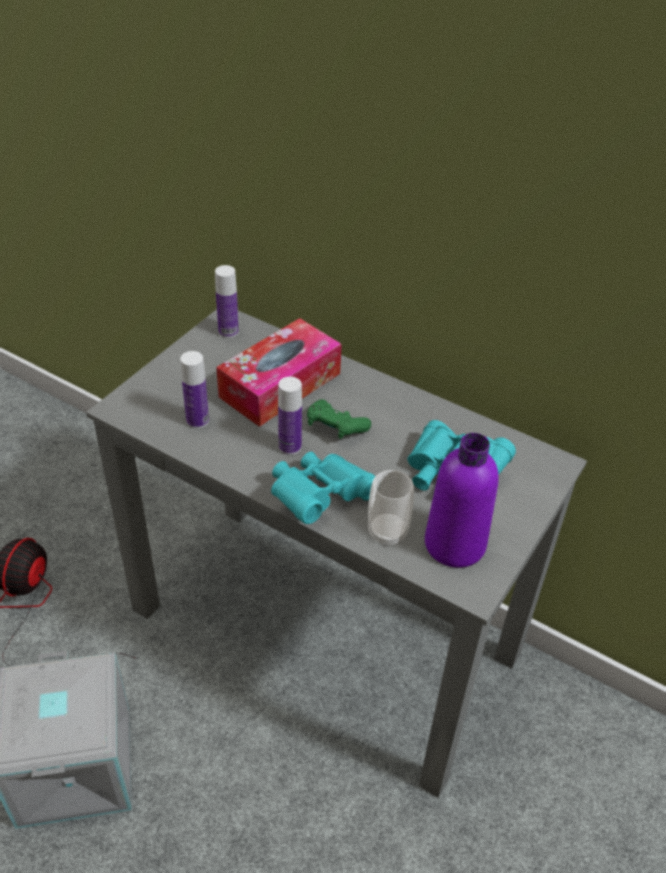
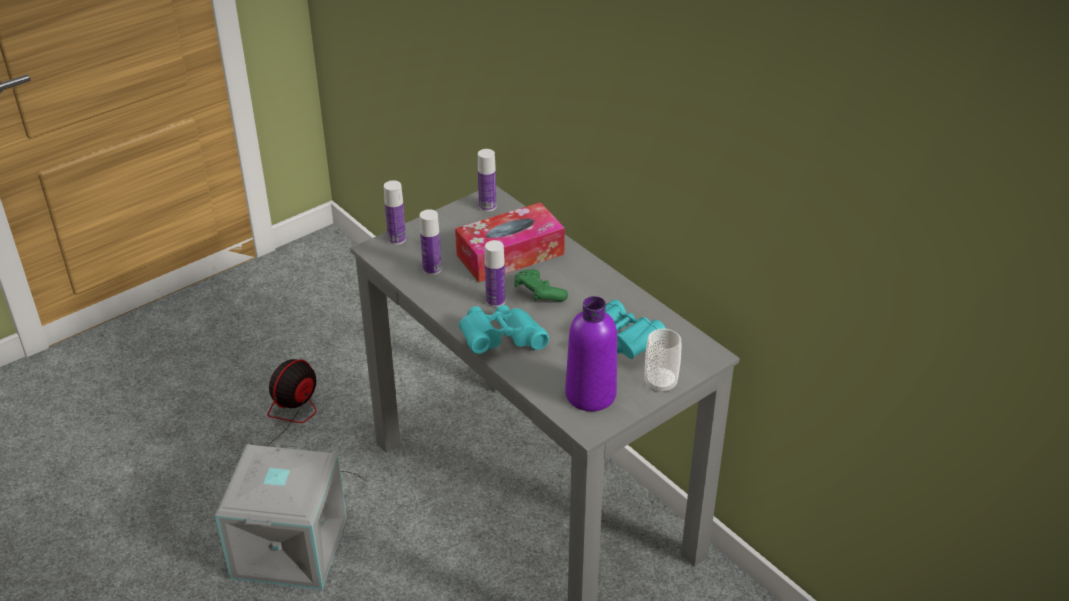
camera: 20 degrees right, 5 degrees down
(139, 390) = (397, 239): none -> bottle
(387, 533) = (541, 376): cup -> cup (660, 383)

